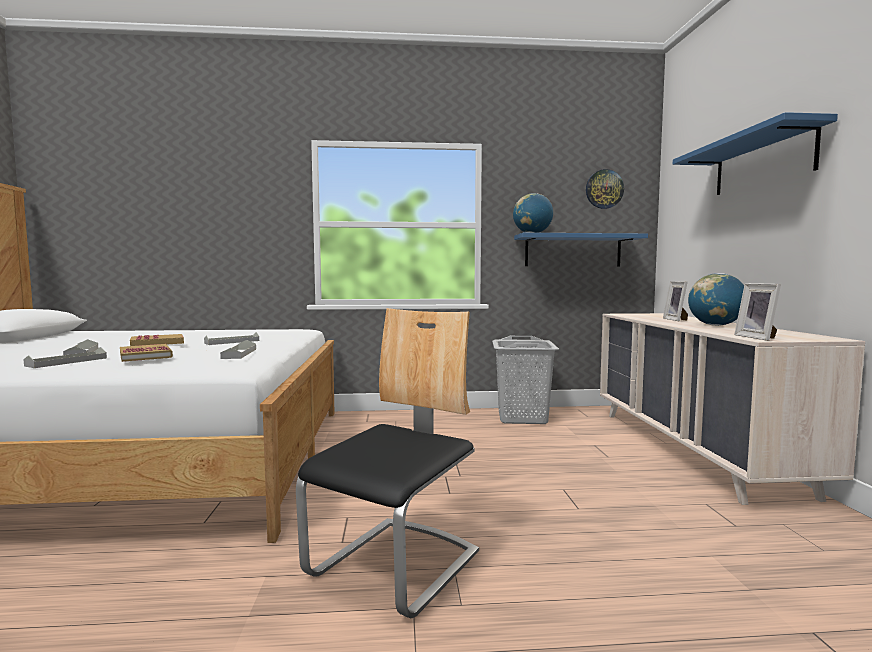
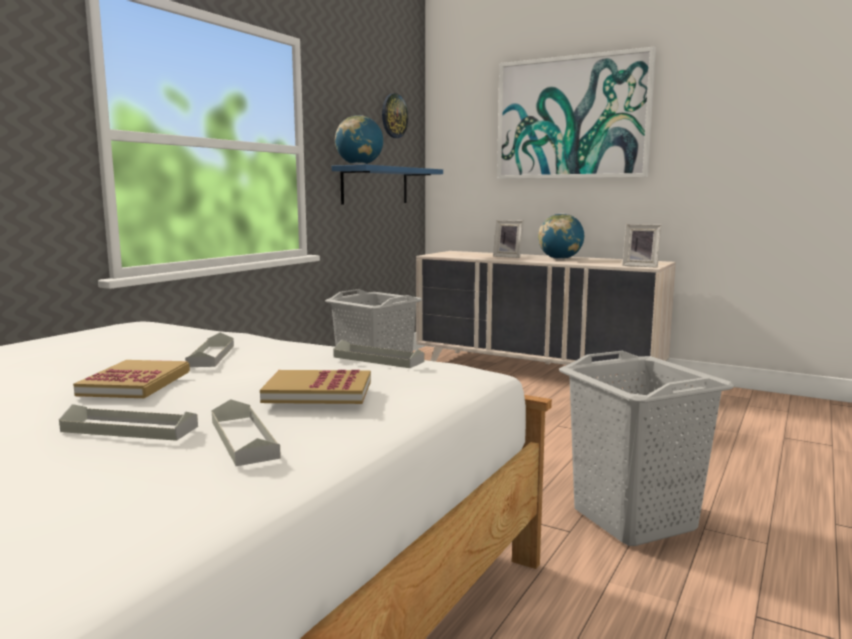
camera: 55 degrees left, 5 degrees up
(396, 565) = (634, 518): chair -> grey laundry basket
(762, 162) = (572, 118): blue shelf -> picture

